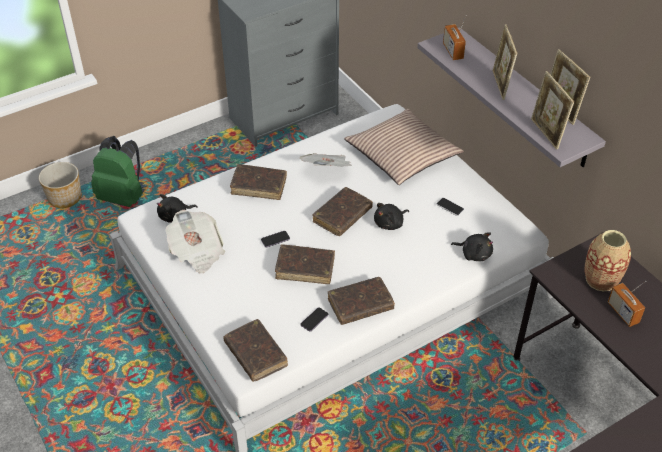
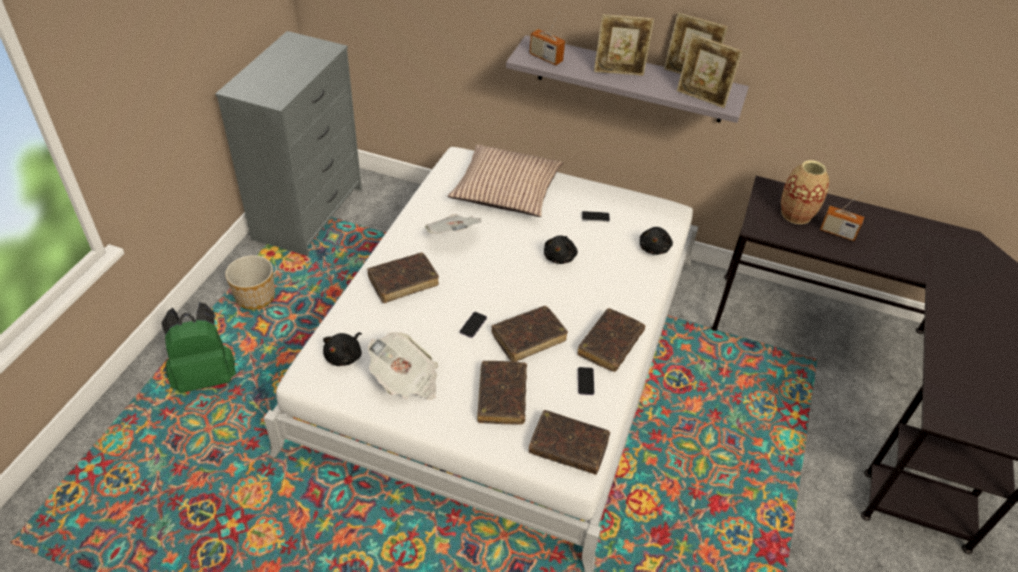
camera: 40 degrees left, 0 degrees up
(65, 197) = (133, 412): planter -> planter (255, 296)
(342, 216) = (512, 271): brown book -> brown book (502, 397)
(474, 253) = (654, 248): black plush toy -> black plush toy turned 120 degrees clockwise
(500, 85) = (619, 72): picture frame -> picture frame turned 45 degrees counterclockwise

